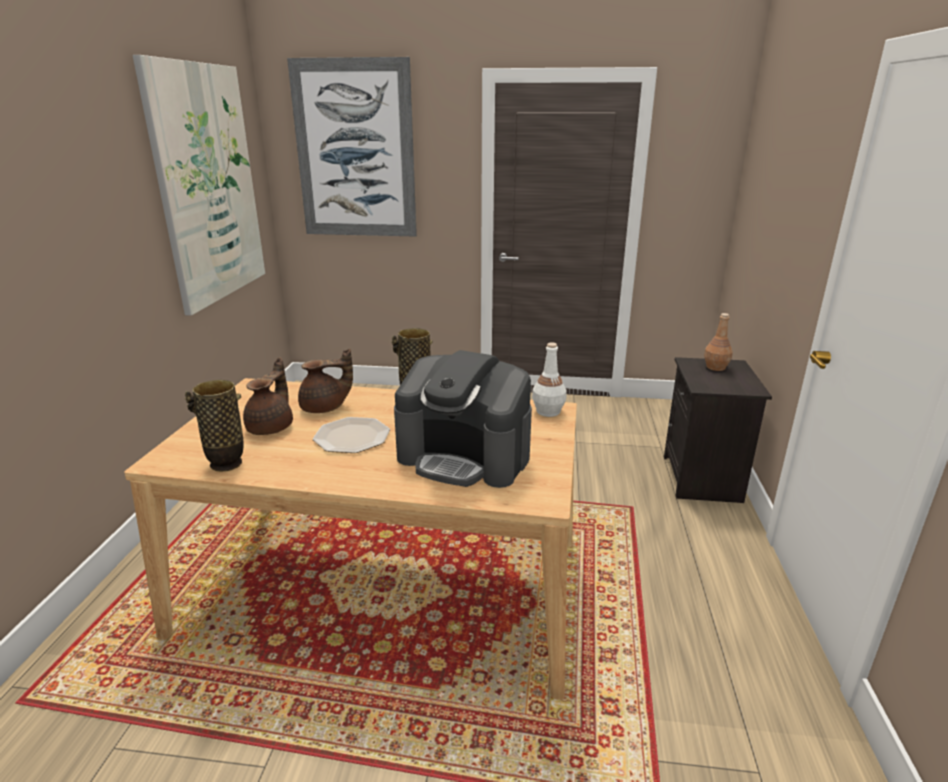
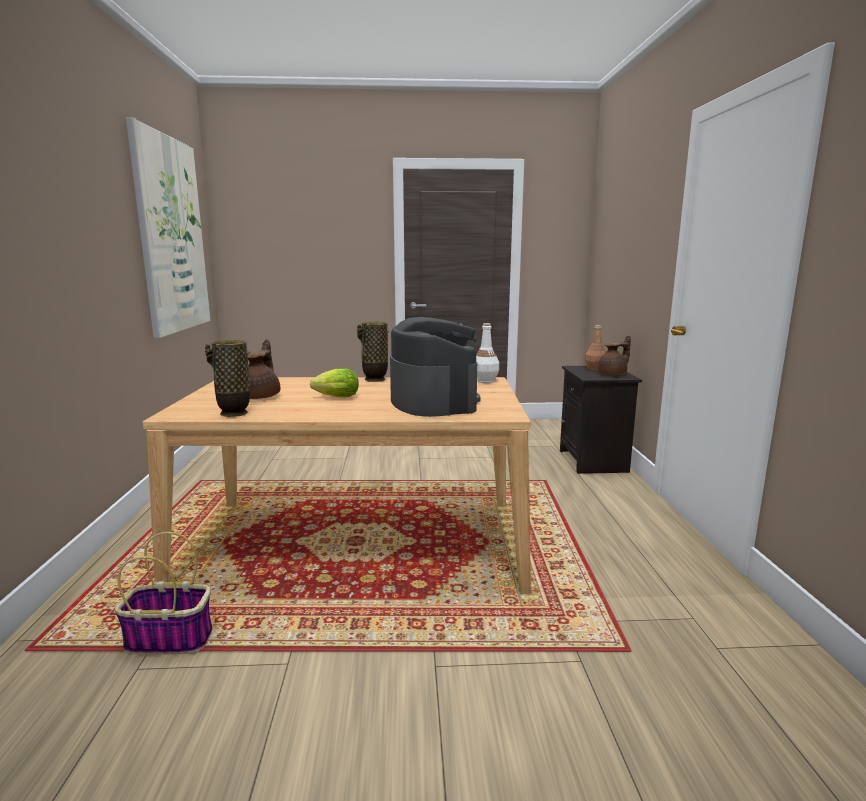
camera: 10 degrees left, 10 degrees down
(157, 709) = (171, 639): none -> basket
(325, 408) = (302, 387): brown teapot -> brown teapot (613, 374)
(352, 437) = (334, 397): plate -> lettuce
(355, 151) = (288, 221): picture -> none
(465, 457) = (433, 401): coffee machine -> coffee machine turned 120 degrees counterclockwise

